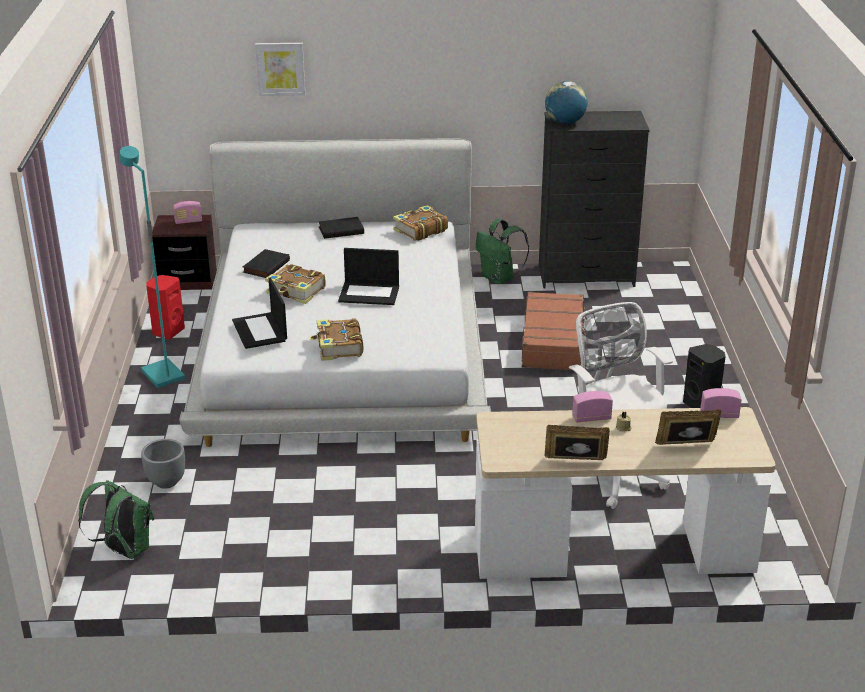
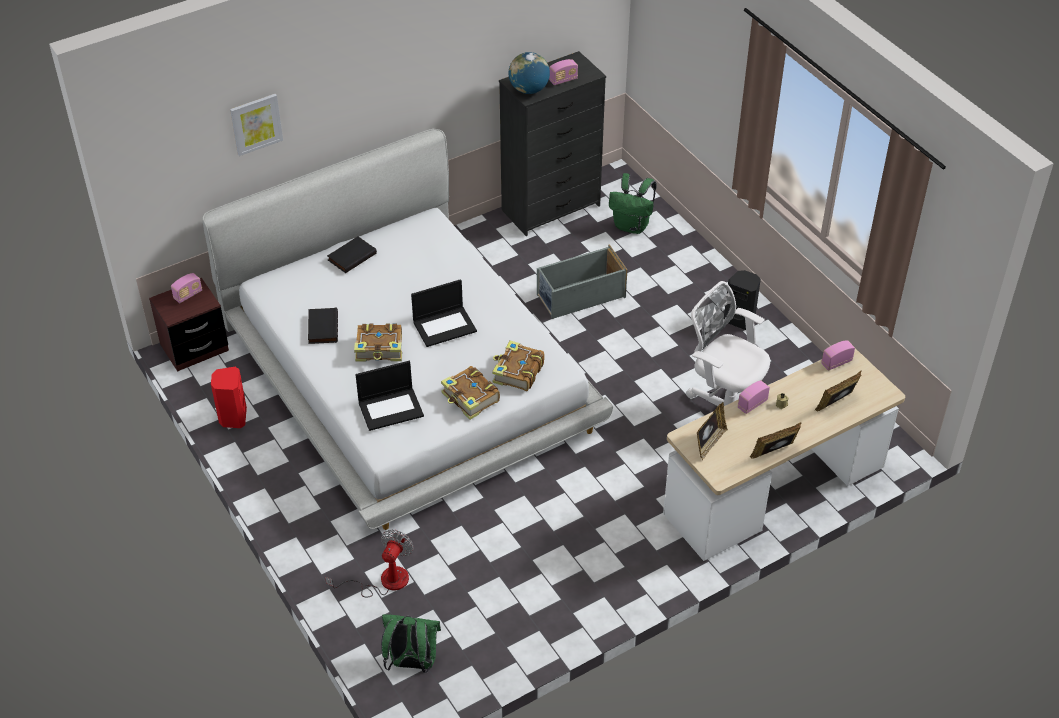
camera: 30 degrees left, 15 degrees up
(161, 375) = (275, 470): turquoise floor lamp -> none
(166, 482) = (384, 581): grey planter -> fan
(260, 331) = (391, 408): laptop -> laptop turned 60 degrees counterclockwise
(420, 230) = (423, 231): book -> book (517, 372)
(499, 278) = (480, 238): green backpack -> green backpack (632, 226)
(514, 432) = (709, 443): none -> picture frame
(553, 342) = (580, 296): brown suitcase -> grey storage box
(604, 123) = (563, 80): none -> radio

